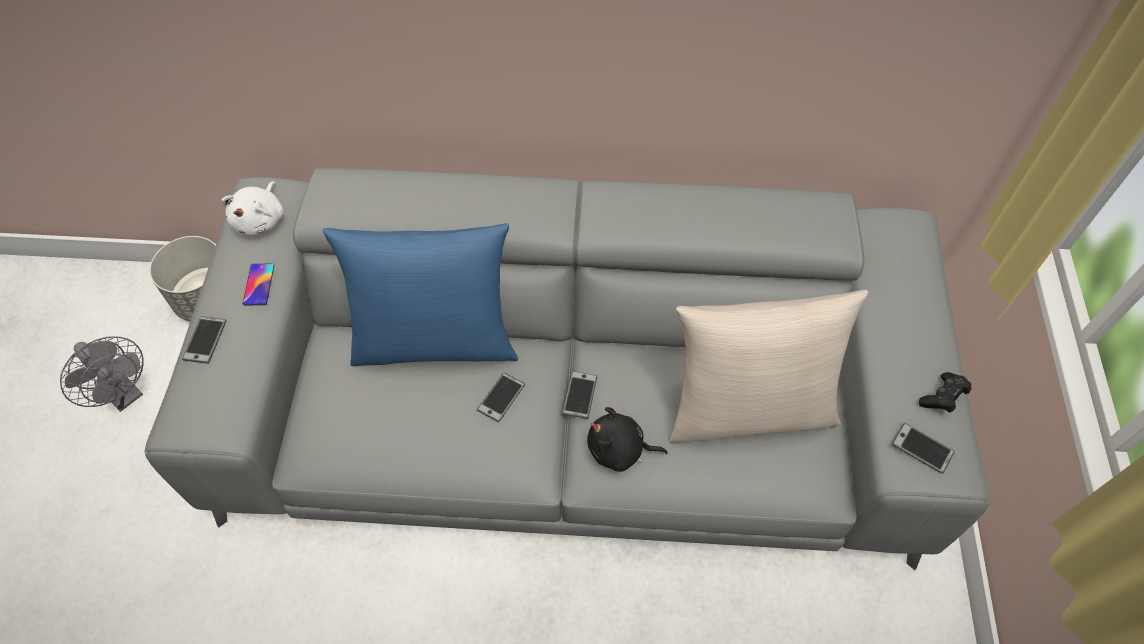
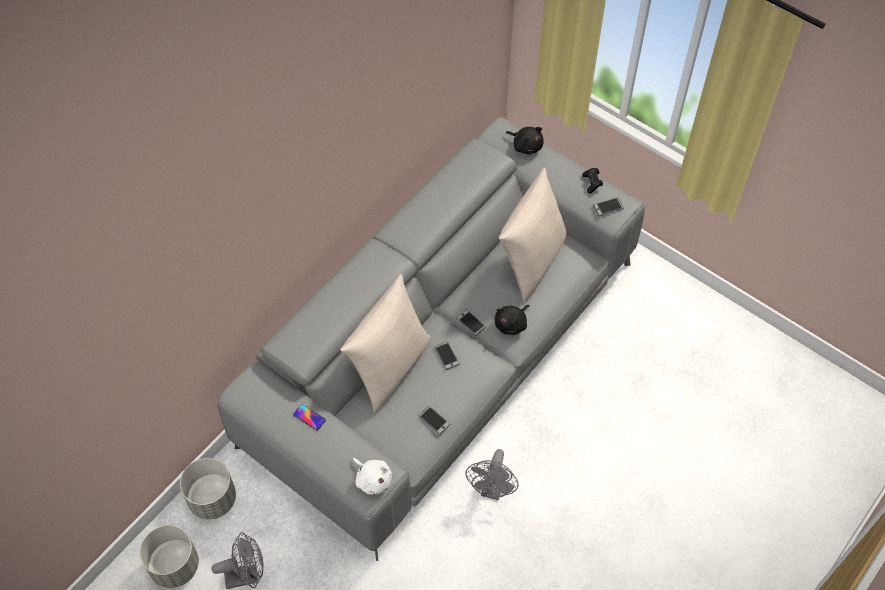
camera: 55 degrees left, 0 degrees up
(102, 317) = (174, 566): none -> grey planter
(205, 340) = (326, 458): phone -> phone (434, 420)
(261, 219) = (263, 396): white plush toy -> white plush toy (373, 479)
(407, 607) = (492, 490): none -> grey fan
(435, 340) = (389, 366): blue pillow -> beige pillow
(916, 271) = (526, 145): none -> black plush toy

